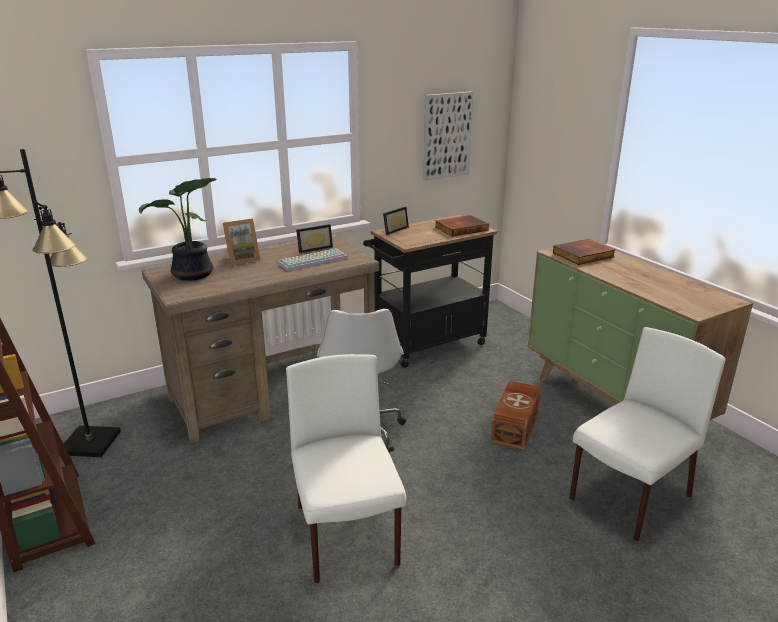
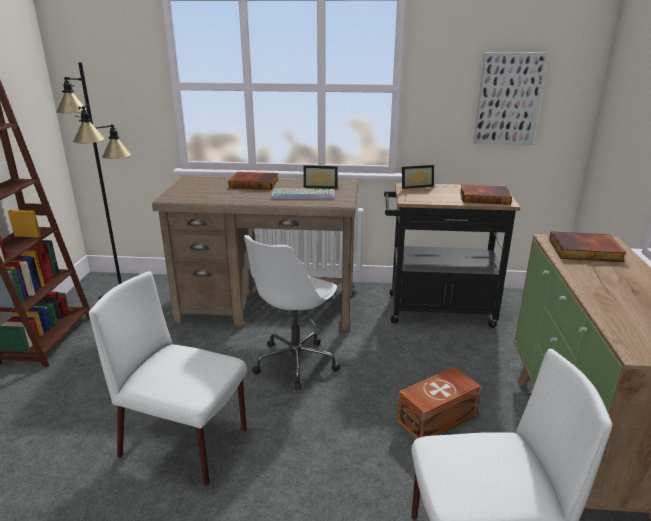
camera: 35 degrees right, 0 degrees up
(192, 275) = (203, 186): potted plant -> none
(242, 259) = (254, 183): picture frame -> book
(347, 537) = (186, 443): white chair -> white chair turned 90 degrees counterclockwise

